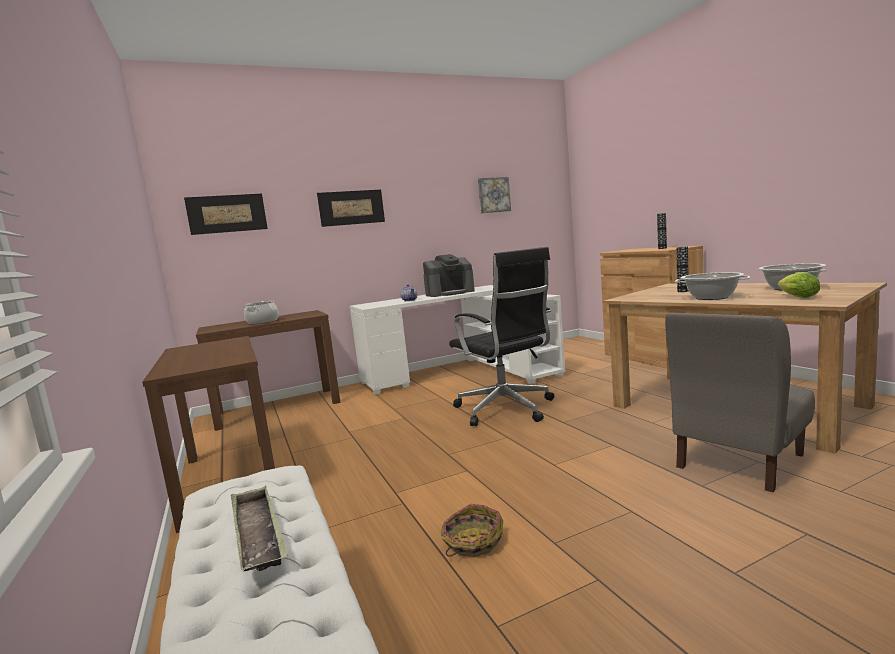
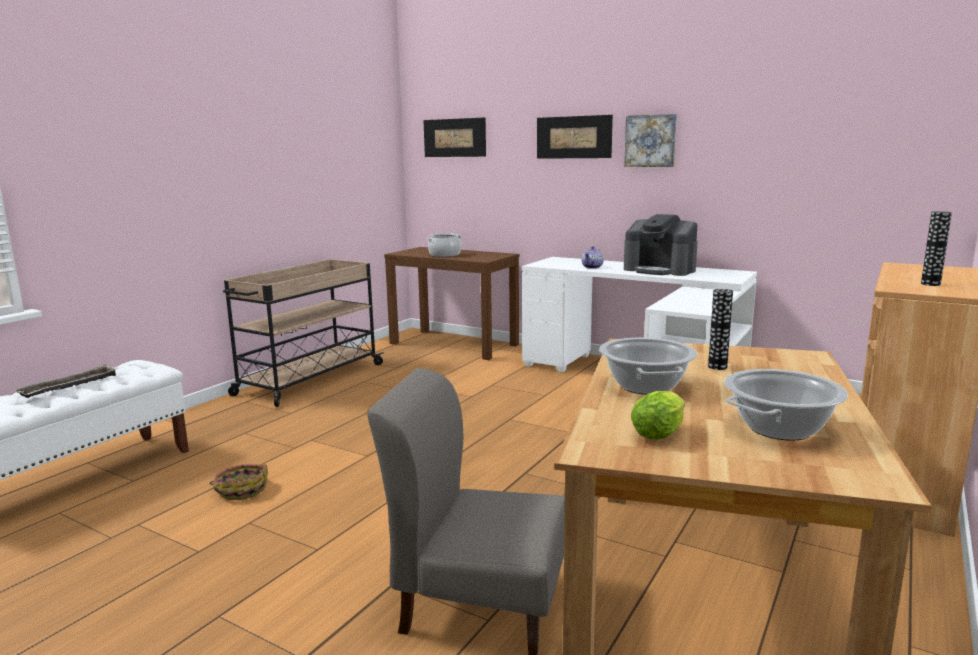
camera: 55 degrees right, 5 degrees up
(229, 478) = (309, 379): brown console table -> beige cart
(493, 195) = (796, 126): picture -> picture (650, 141)
(506, 409) = (537, 435): black office chair -> none

